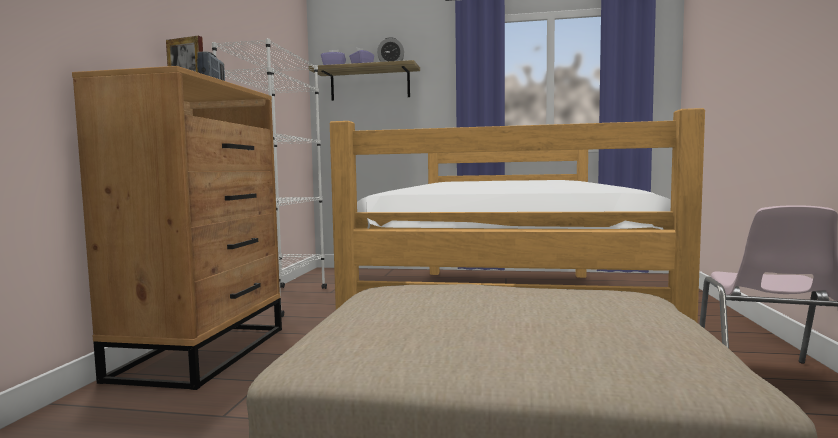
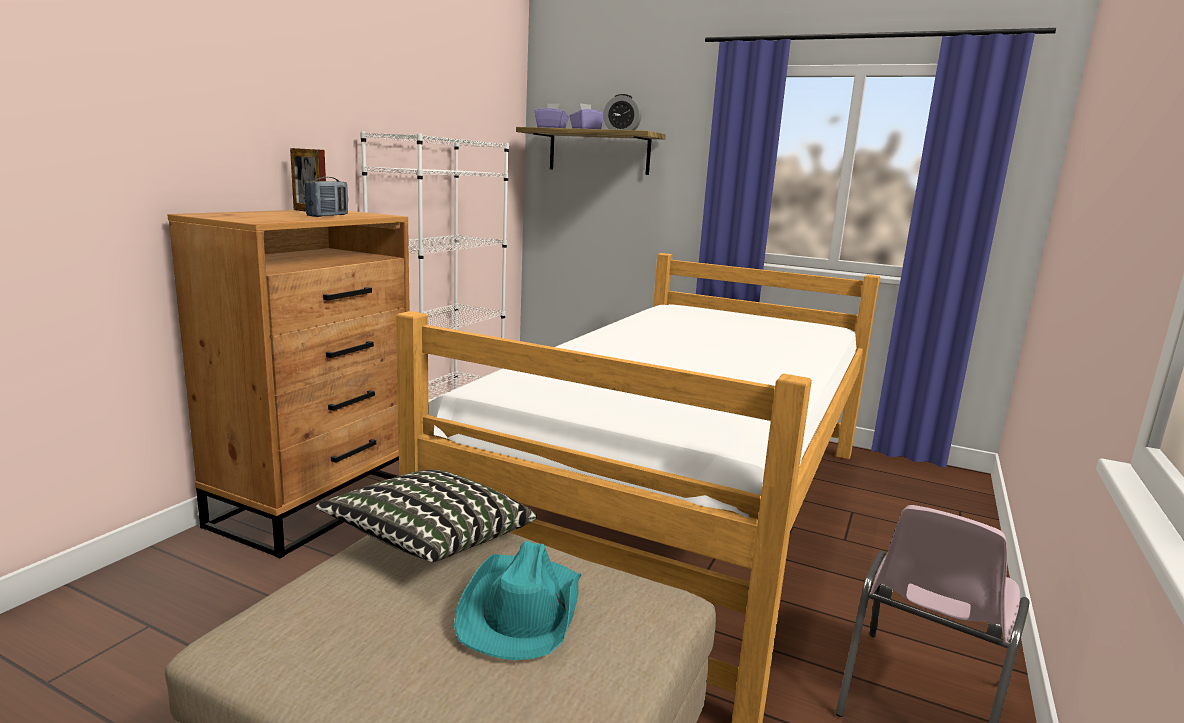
camera: 15 degrees right, 10 degrees up
(414, 292) = (430, 542): none -> pillow
(549, 304) = (522, 609): none -> turquoise hat

